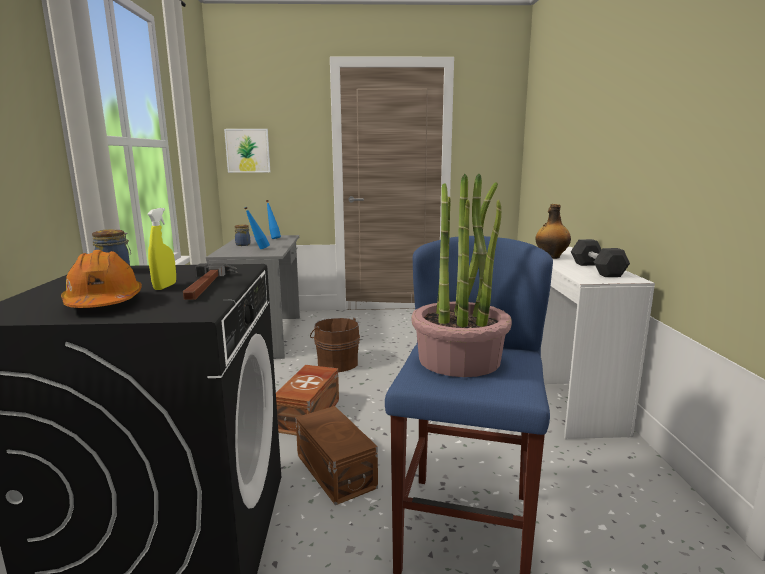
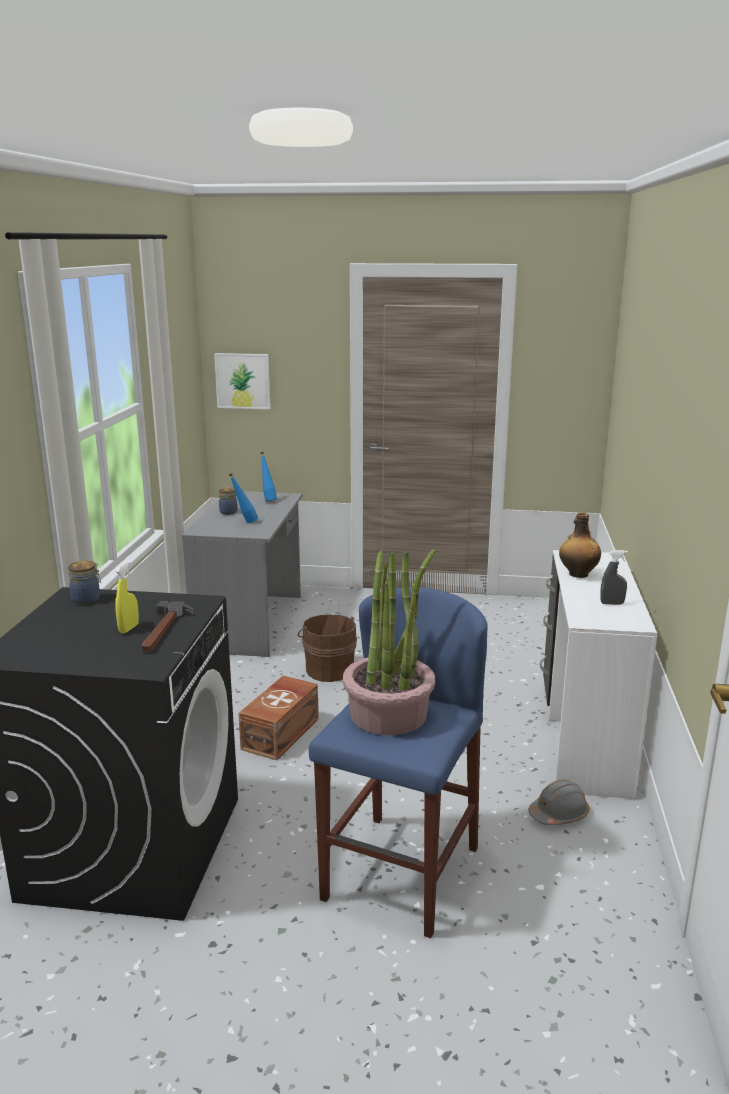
camera: 10 degrees right, 5 degrees up
(104, 303) = (80, 648): orange hard hat -> none
(336, 469) = (294, 798): brown storage box -> none
(579, 456) = (559, 814): none -> grey hard hat
(597, 269) = (612, 603): grey dumbbell -> grey spray bottle

